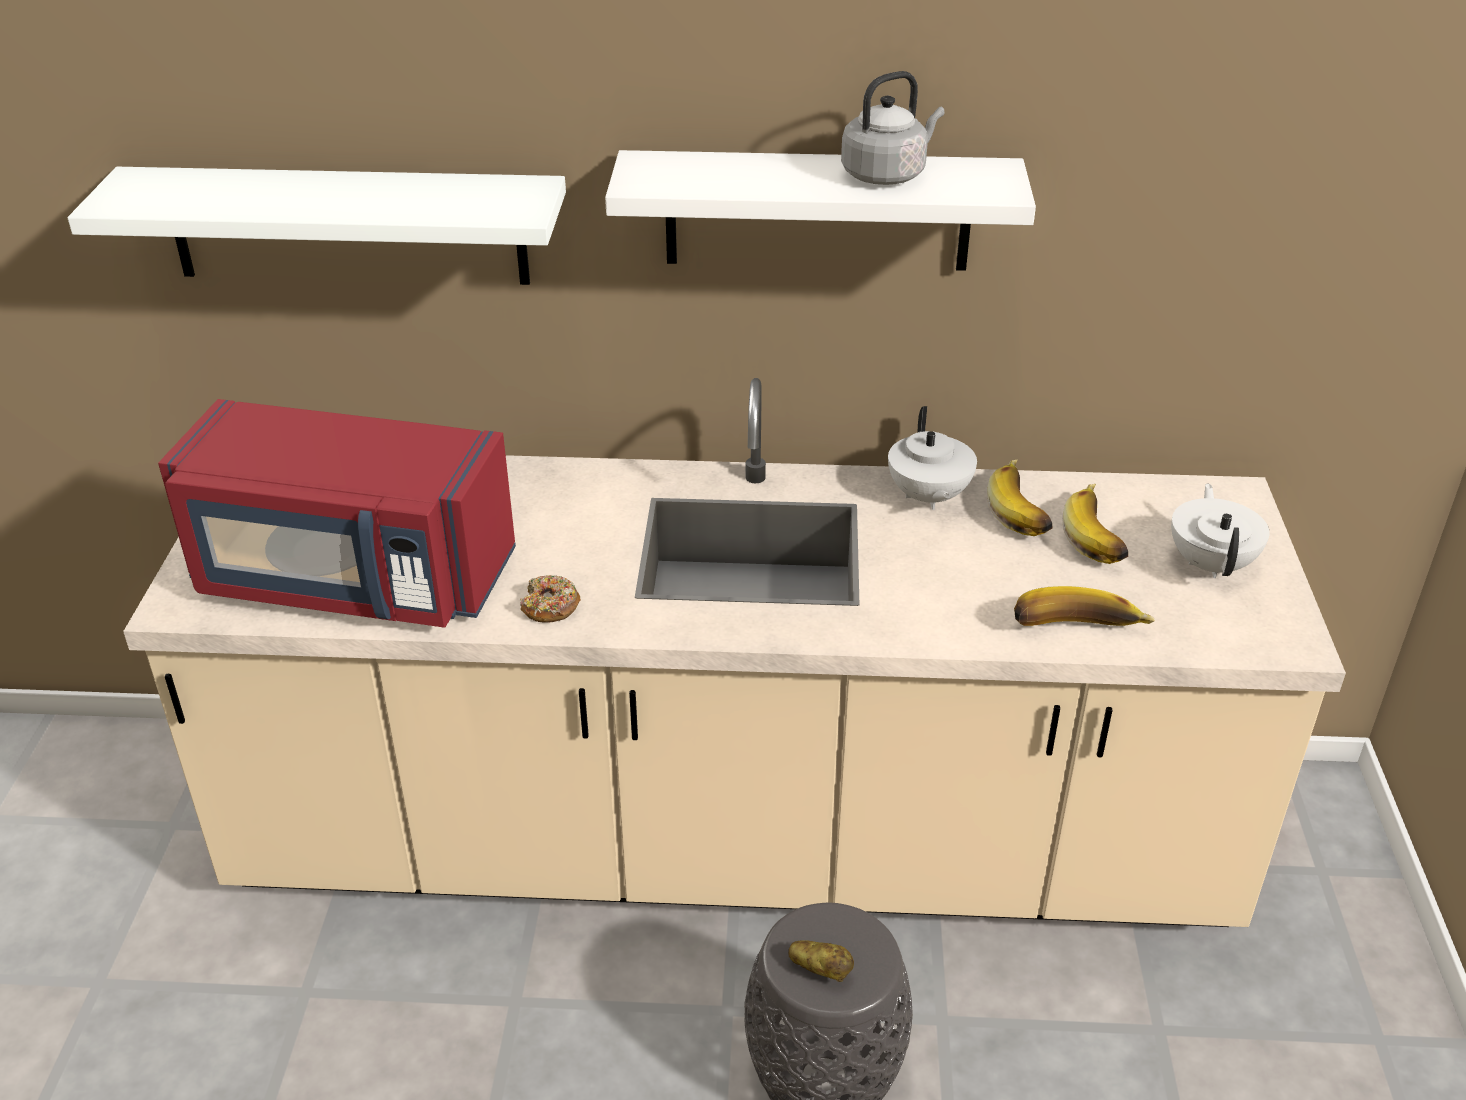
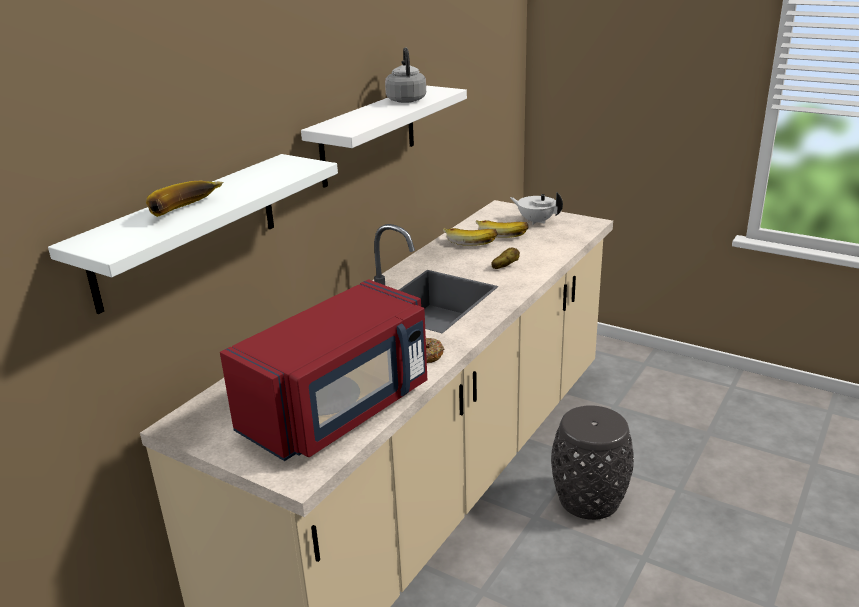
camera: 60 degrees left, 10 degrees down
(820, 970) = (601, 428): potato -> potato (505, 266)
(928, 497) = (439, 255): white teapot -> none
(1077, 633) = (555, 252): banana -> banana (188, 210)

